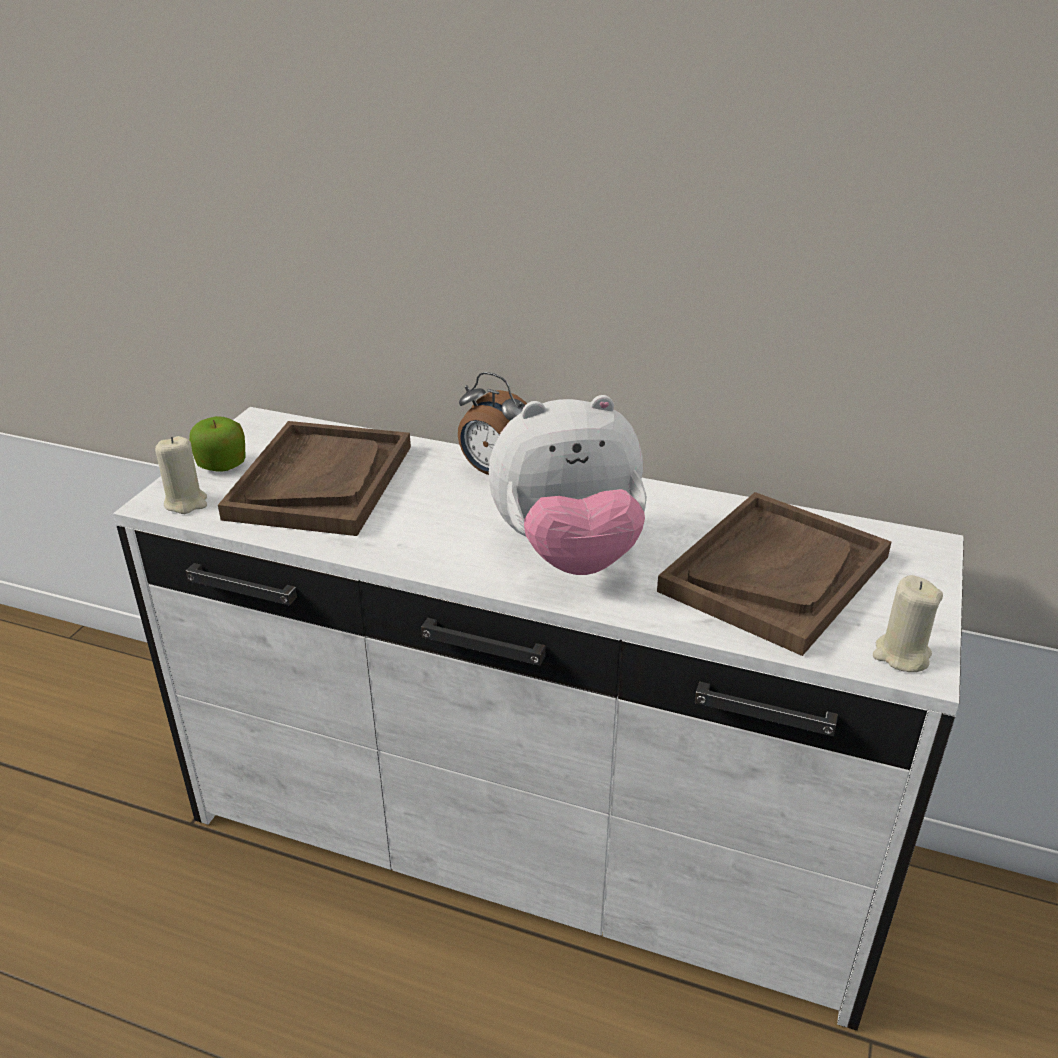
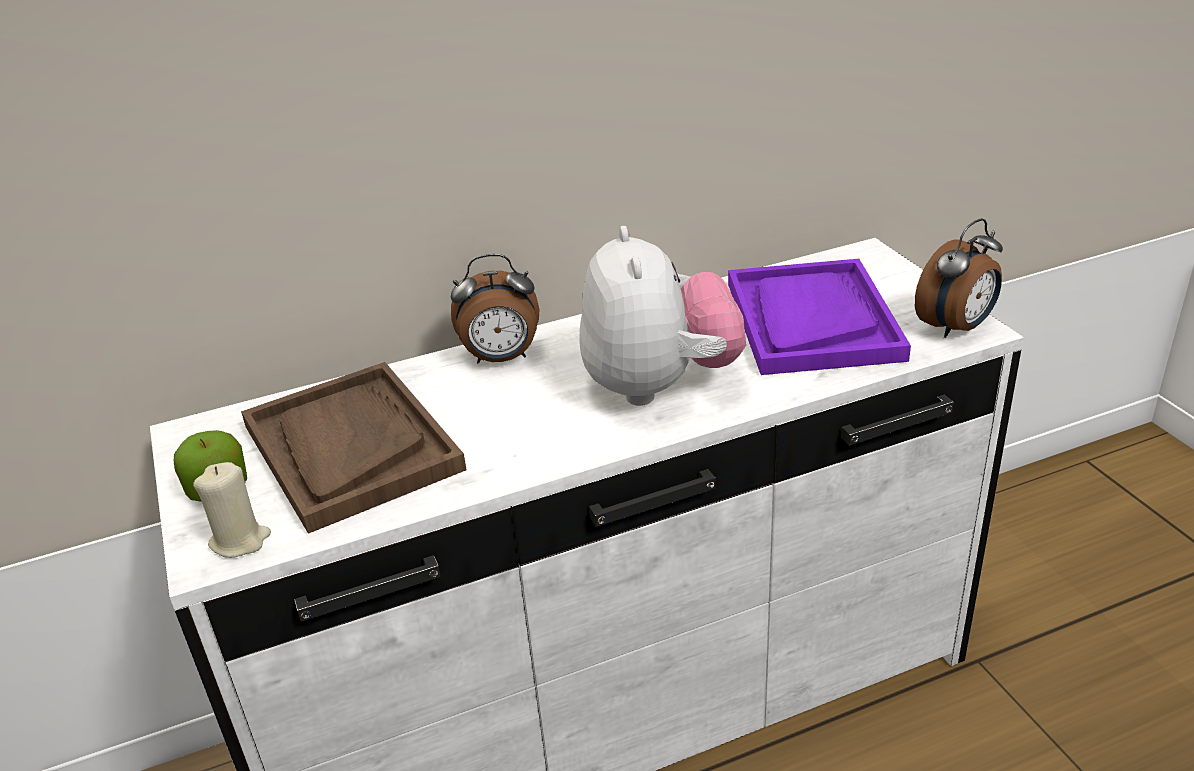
camera: 40 degrees left, 0 degrees up
(569, 554) = (659, 385): plush toy -> plush toy turned 45 degrees counterclockwise
(774, 573) = (812, 320): brown tray -> purple tray
(901, 655) = (956, 328): beige candle -> alarm clock

